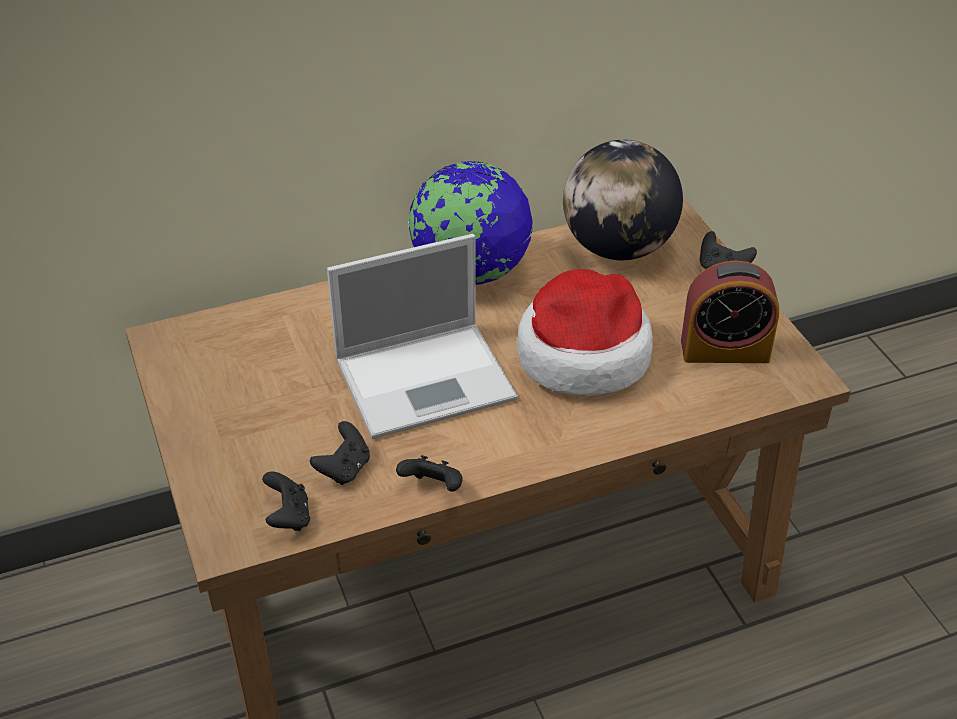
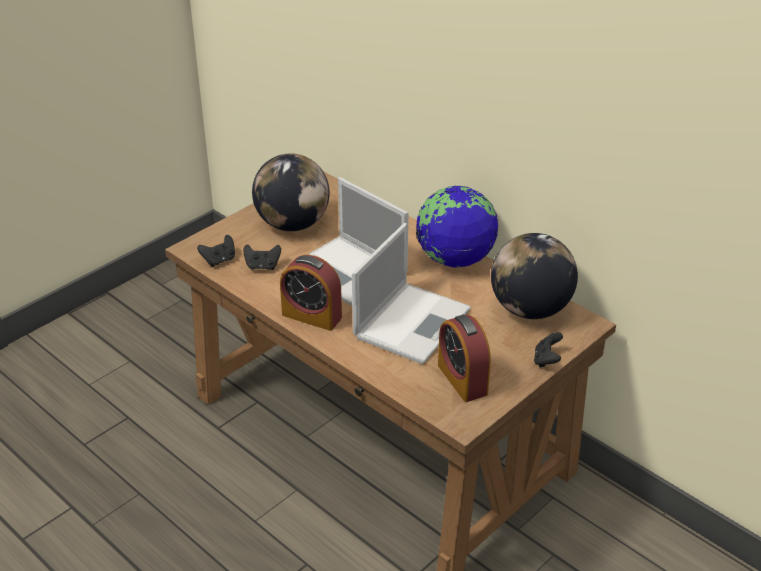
camera: 65 degrees right, 5 degrees down
(257, 402) = (292, 224): none -> globe
(433, 488) = (267, 299): black game controller -> none
(508, 450) = (312, 316): none -> alarm clock
(582, 354) = (413, 321): hat -> laptop

